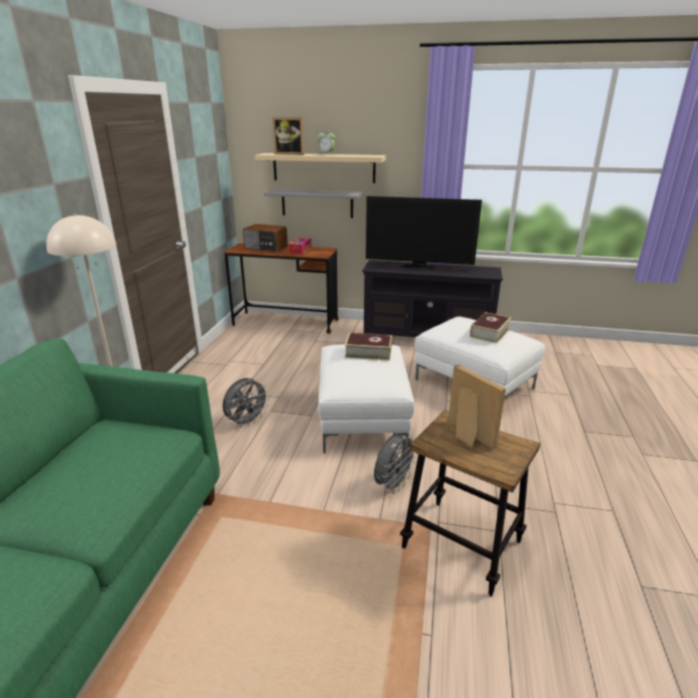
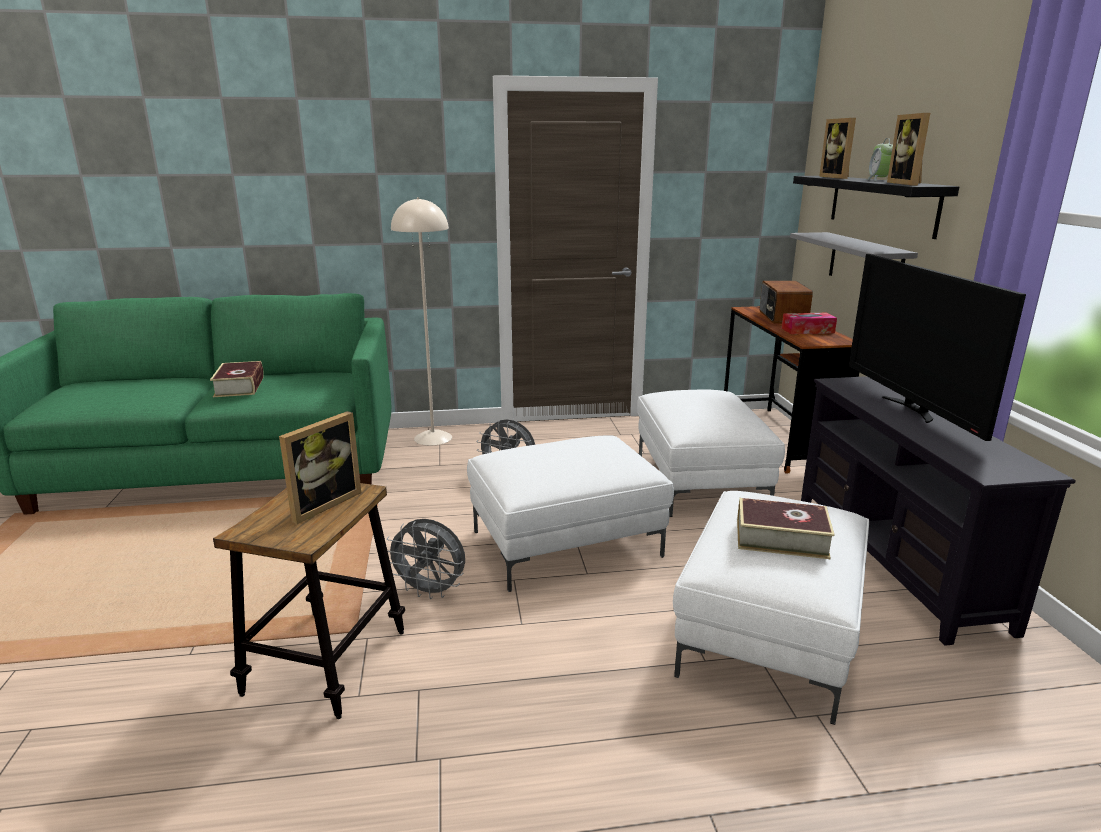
camera: 70 degrees right, 5 degrees down
(320, 358) = (701, 482): none -> white ottoman
(323, 168) = (882, 204): beige shelf -> black shelf
(362, 155) = (908, 183): none -> picture frame
(368, 352) = (595, 453): book -> book (239, 386)

